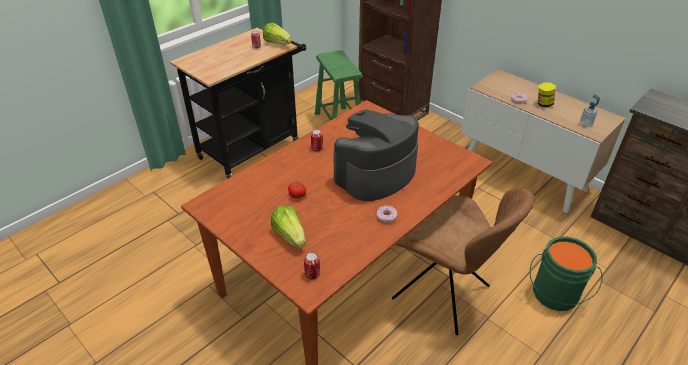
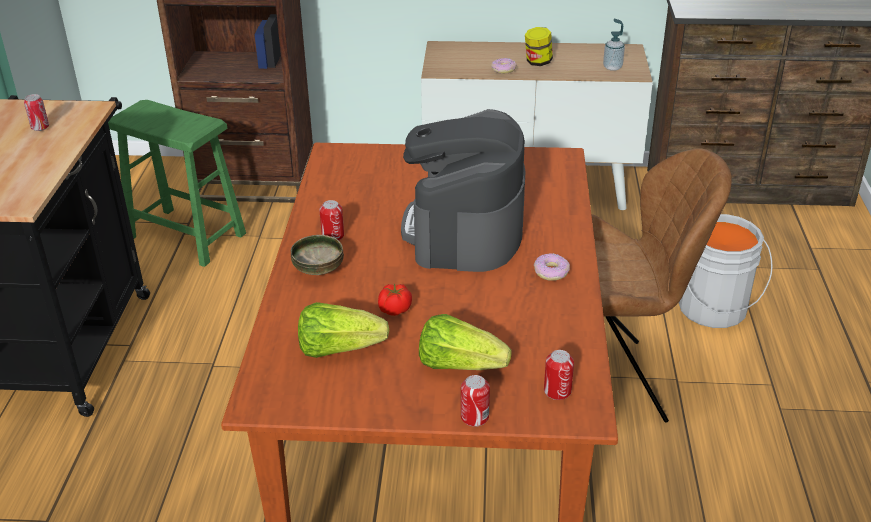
camera: 40 degrees left, 5 degrees down
(265, 262) = (474, 417): none -> can
(277, 43) = (72, 109): lettuce -> lettuce (339, 348)
(292, 160) = (319, 269): none -> bowl
(554, 295) = (714, 310): green bucket -> grey bucket

